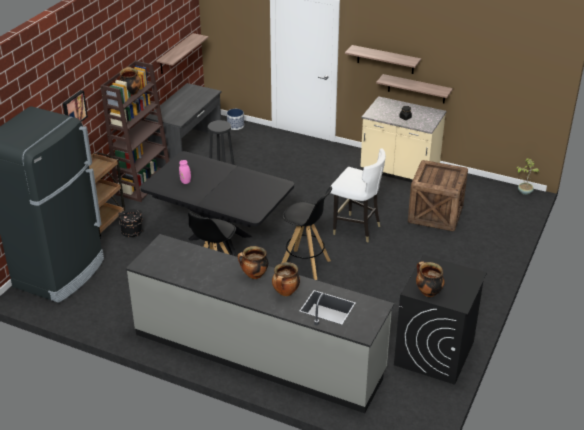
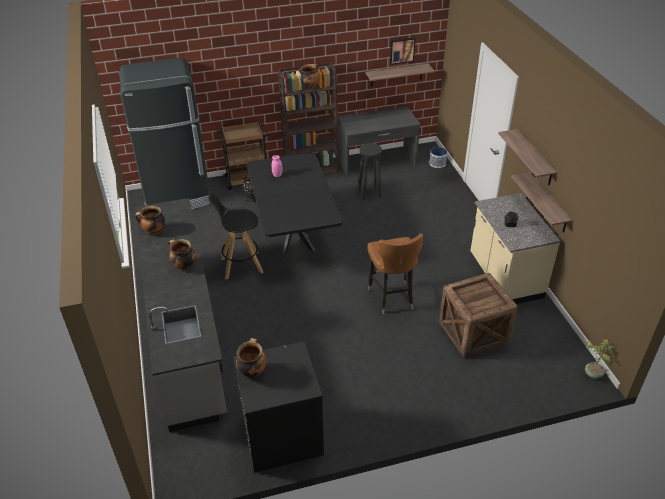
camera: 50 degrees right, 5 degrees up
(73, 109) = (241, 78): picture -> picture (402, 50)
(285, 292) = (177, 292): cooking pot -> cooking pot (153, 231)
(305, 264) = (312, 297): black stool -> none
(356, 229) = (391, 297): white chair -> brown chair

